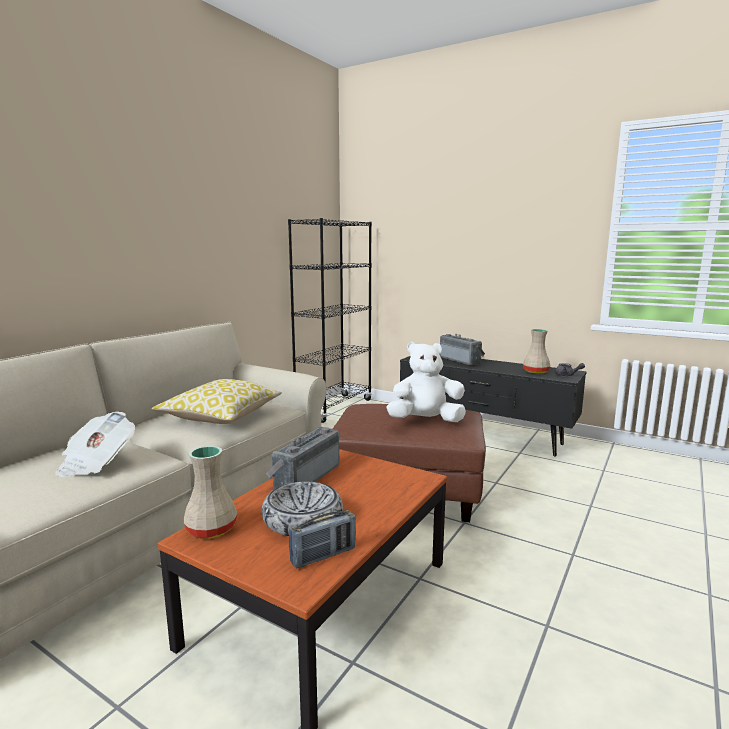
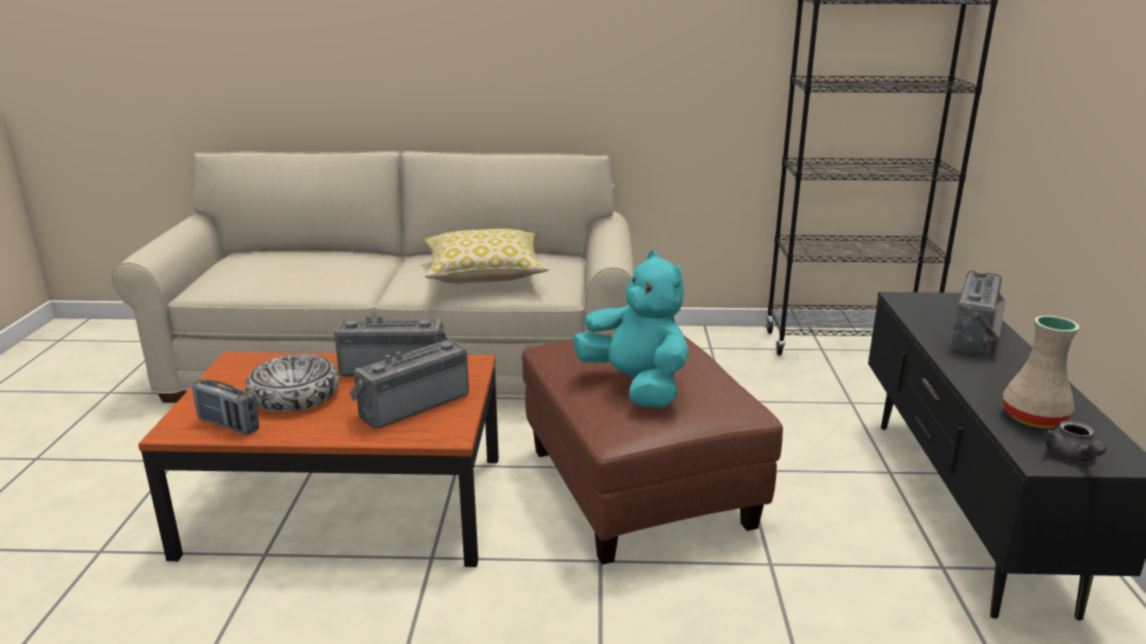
camera: 60 degrees right, 10 degrees up
(96, 463) = (318, 273): newspaper -> none
(212, 529) = (255, 363): beige vase -> none
(370, 481) = (412, 404): none -> radio
(425, 421) = (636, 386): white plush toy -> turquoise plush toy

